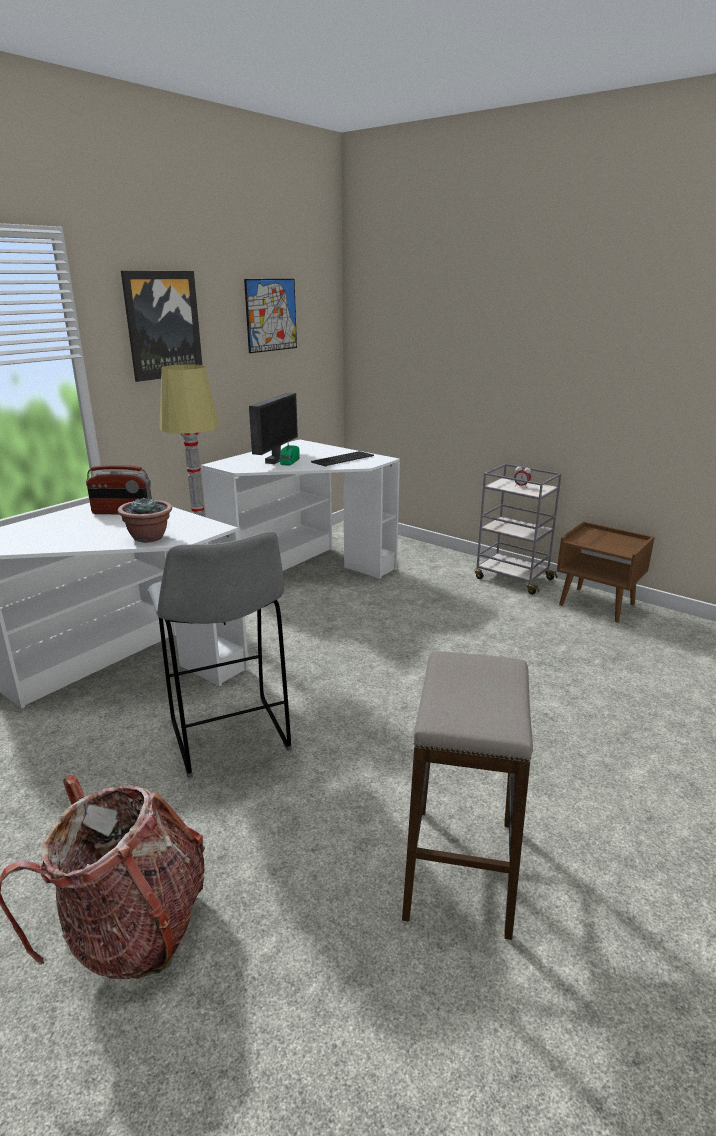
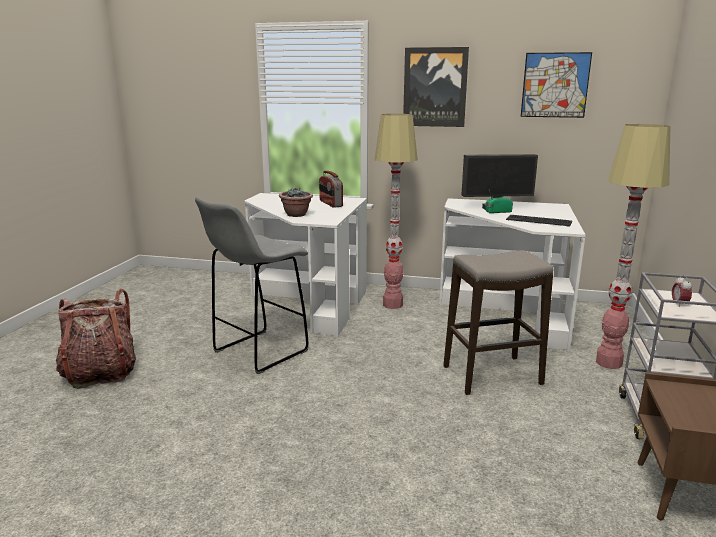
camera: 65 degrees right, 5 degrees down
(427, 563) = (608, 363): none -> floor lamp
(461, 868) = (162, 468): stool -> stool (492, 375)

